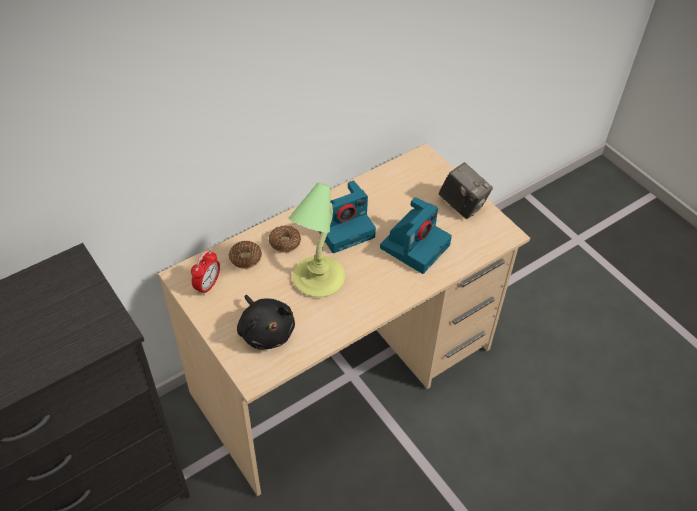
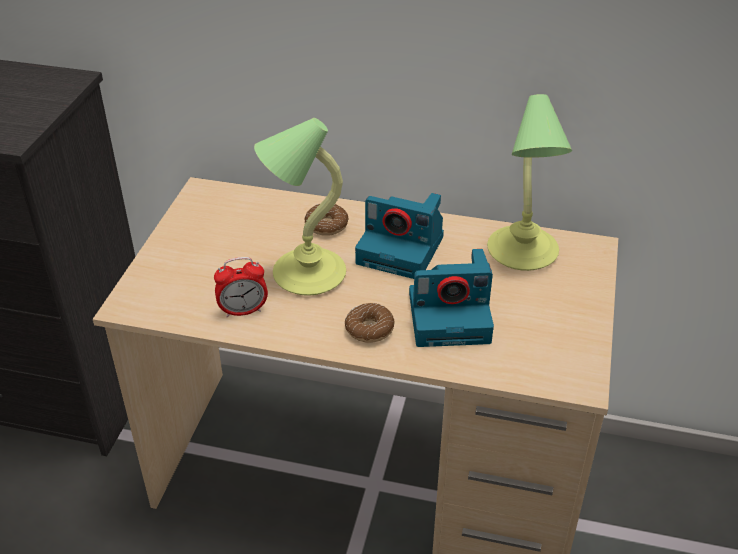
camera: 50 degrees right, 10 degrees down
(208, 285) = (210, 212): alarm clock -> alarm clock (243, 311)
(245, 258) = (273, 213): donut -> donut (369, 329)
(266, 331) = (195, 279): black plush toy -> none
(398, 184) = (522, 252): none -> table lamp
(462, 205) = (568, 319): camera -> none

